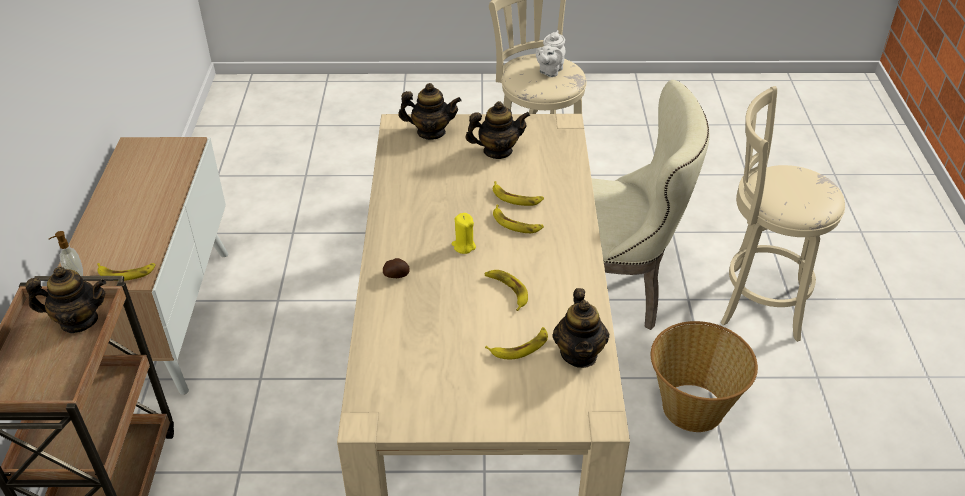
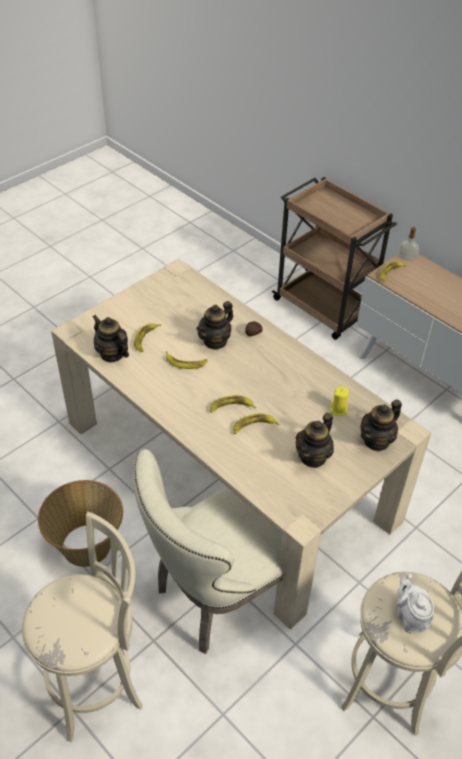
camera: 135 degrees right, 5 degrees up
(79, 320) = (348, 226): teapot -> teapot (215, 341)
(463, 246) = (241, 372): yellow candle -> yellow candle (338, 409)

